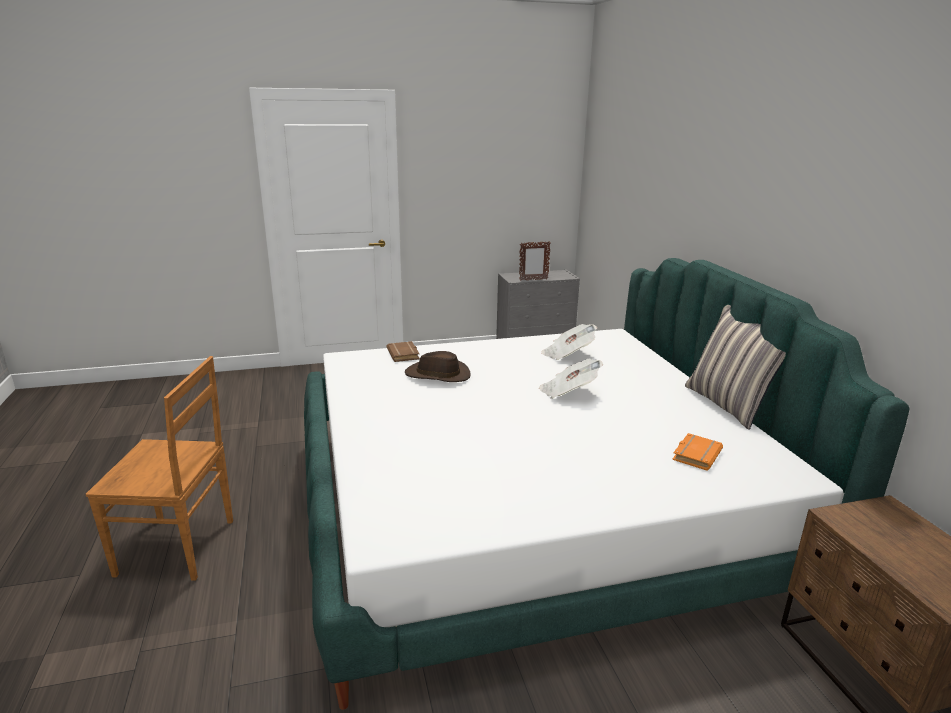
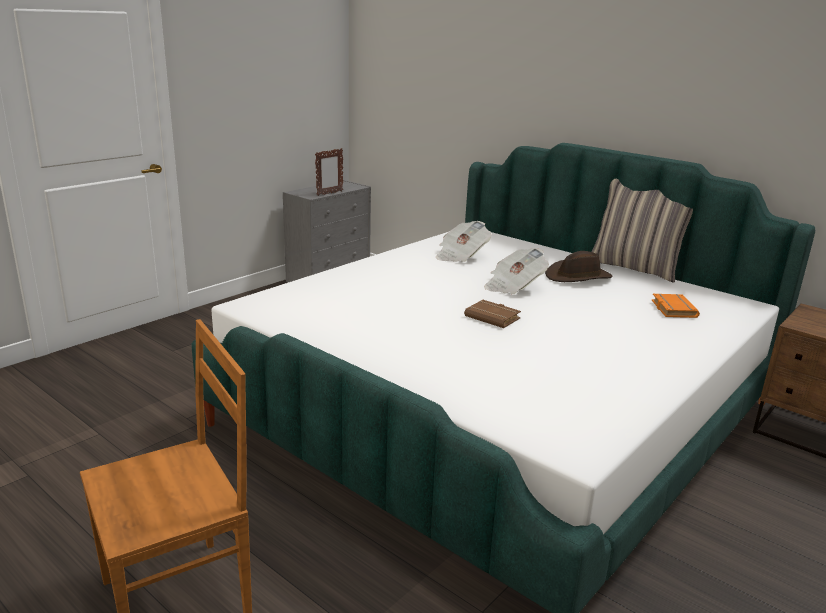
camera: 35 degrees left, 0 degrees up
(404, 355) = (309, 288): brown book -> brown book (494, 317)
(438, 375) = (377, 299): brown hat -> brown hat (578, 277)

